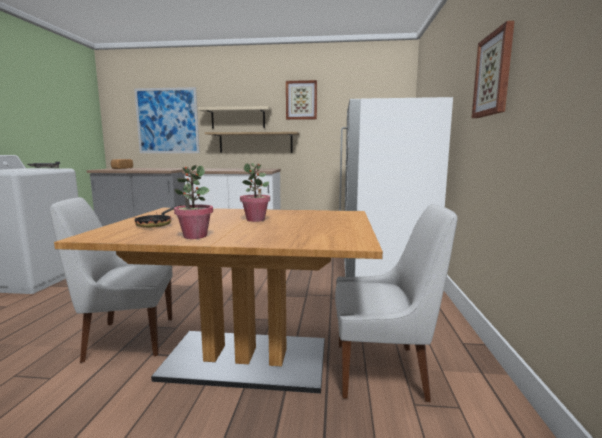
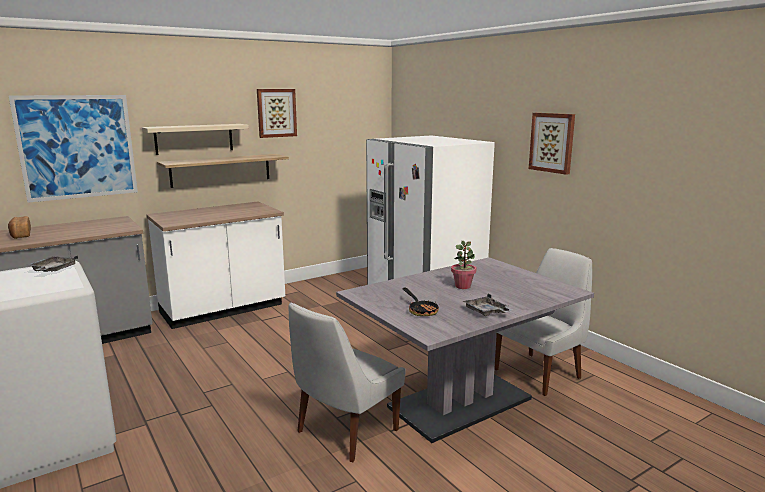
camera: 40 degrees left, 5 degrees up
(195, 236) = (486, 312): potted plant -> grey tray
(246, 360) = (460, 403): brown dining table -> grey dining table

